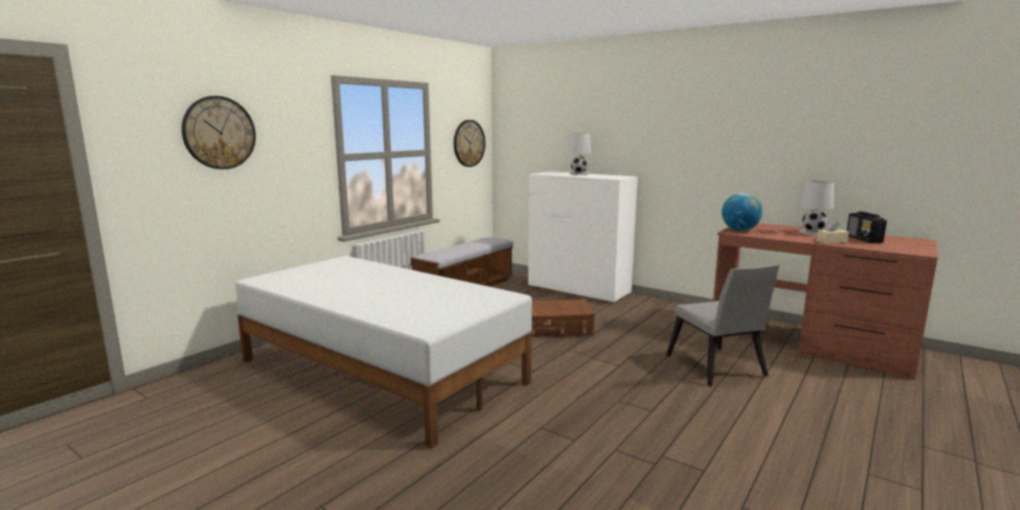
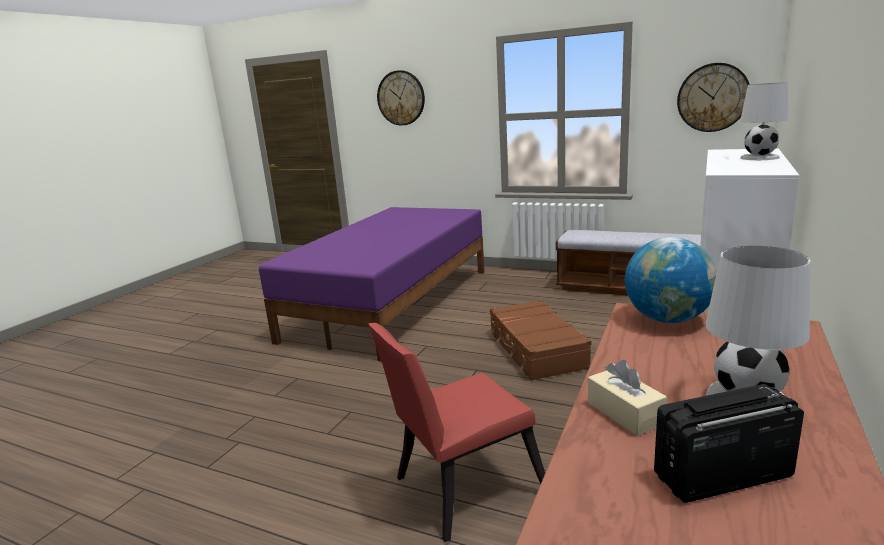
camera: 80 degrees right, 5 degrees up
(381, 370) = (393, 303): white bed -> purple bed
(717, 369) = (461, 488): grey chair -> red chair

